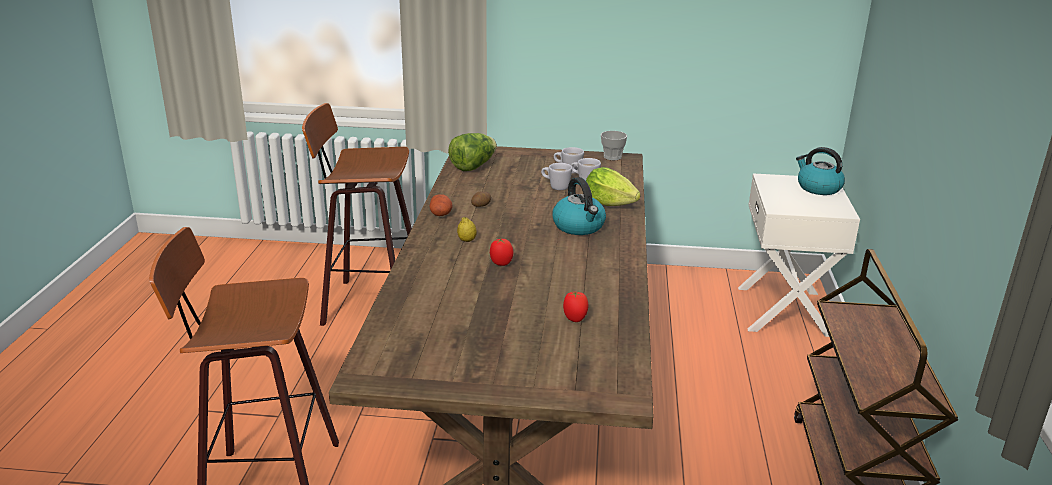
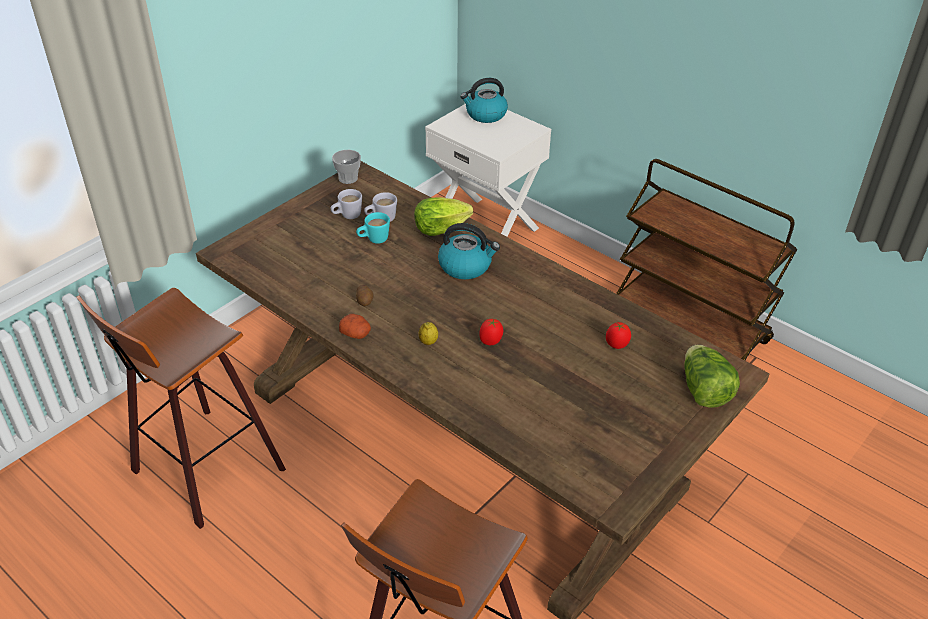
camera: 55 degrees left, 15 degrees up
(473, 166) = (270, 266): lettuce -> lettuce (703, 391)
(555, 187) = (373, 240): white mug -> turquoise mug

